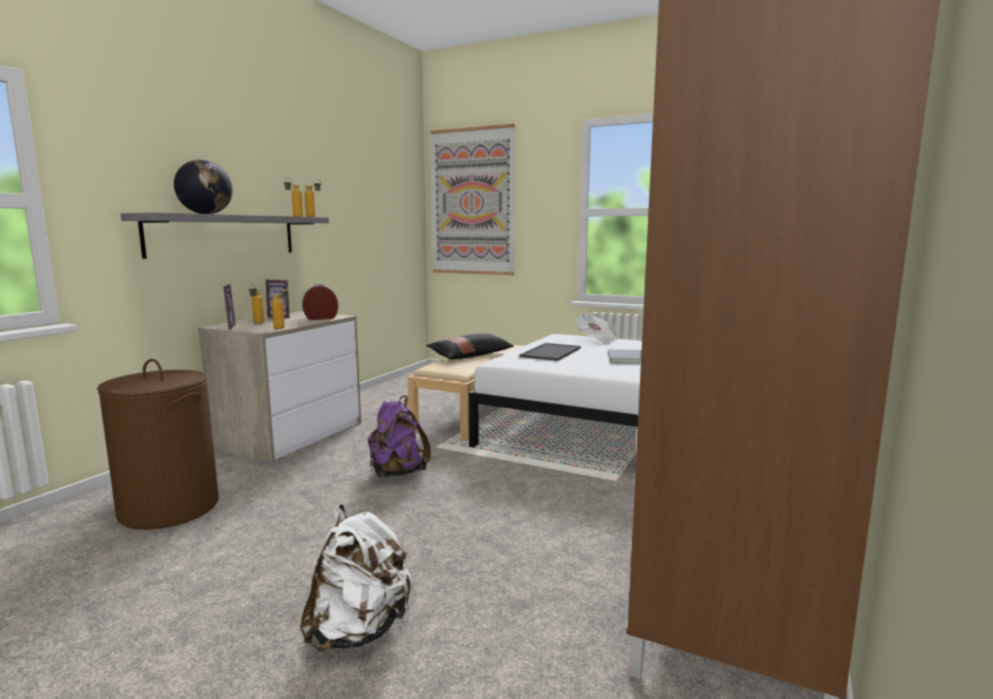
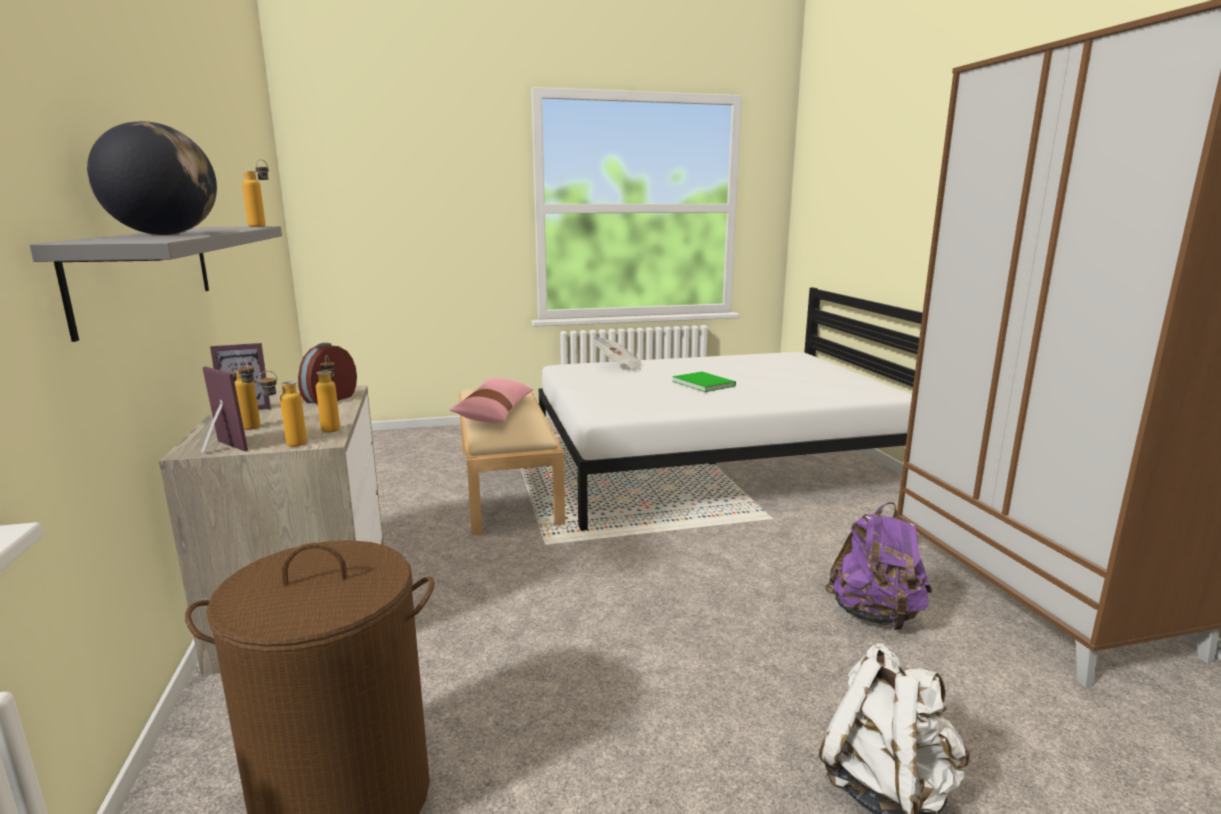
camera: 40 degrees left, 5 degrees up
(294, 216) = (236, 227): bottle -> bottle (288, 445)
(397, 473) = (567, 595): purple backpack -> purple backpack (875, 615)
(470, 355) = (495, 412): black pillow -> pink pillow
(472, 202) = (370, 191): picture -> none
(550, 352) = (616, 390): tray -> none
(627, 358) = (703, 383): grey book -> green book

